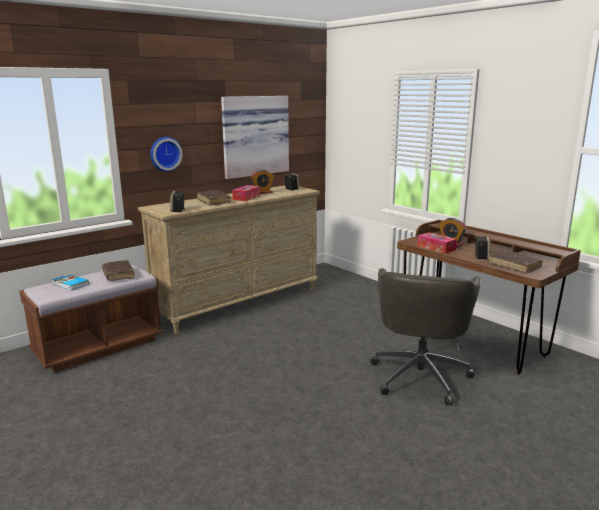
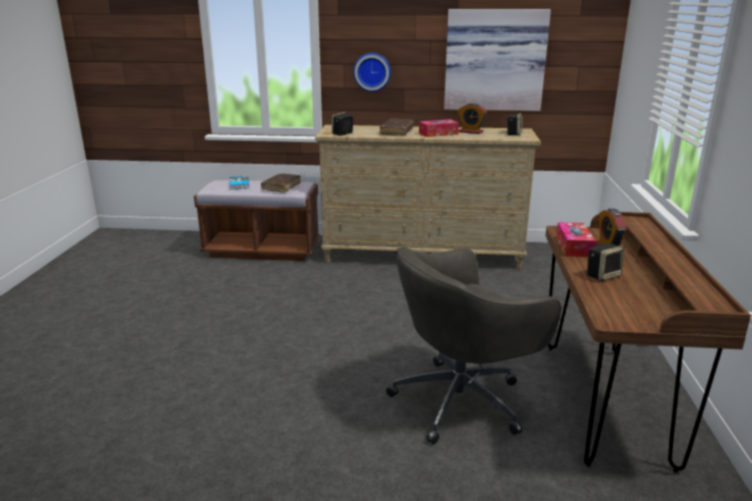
camera: 45 degrees right, 5 degrees up
(514, 266) = (614, 301): brown book -> none

